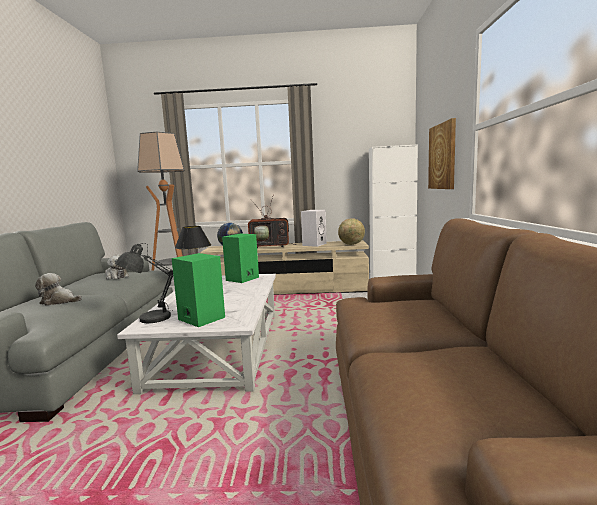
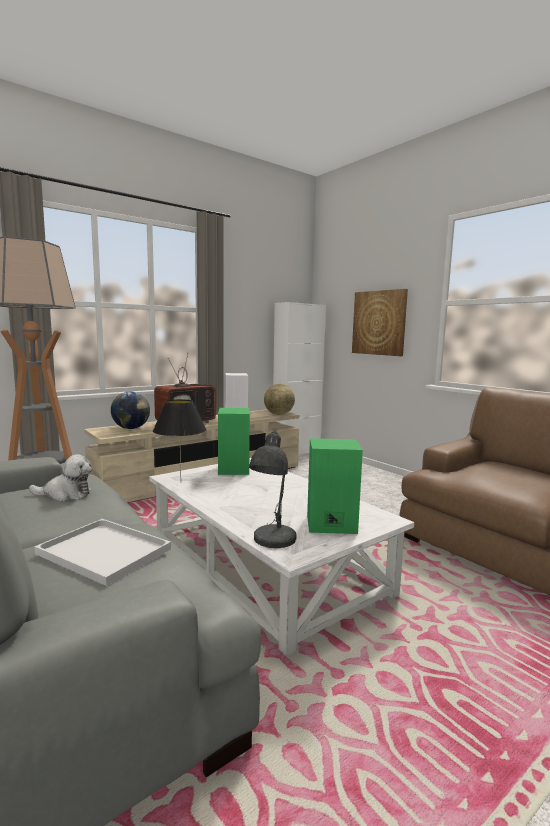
camera: 40 degrees left, 0 degrees up
(59, 301) = (106, 551): plush toy -> white tray

